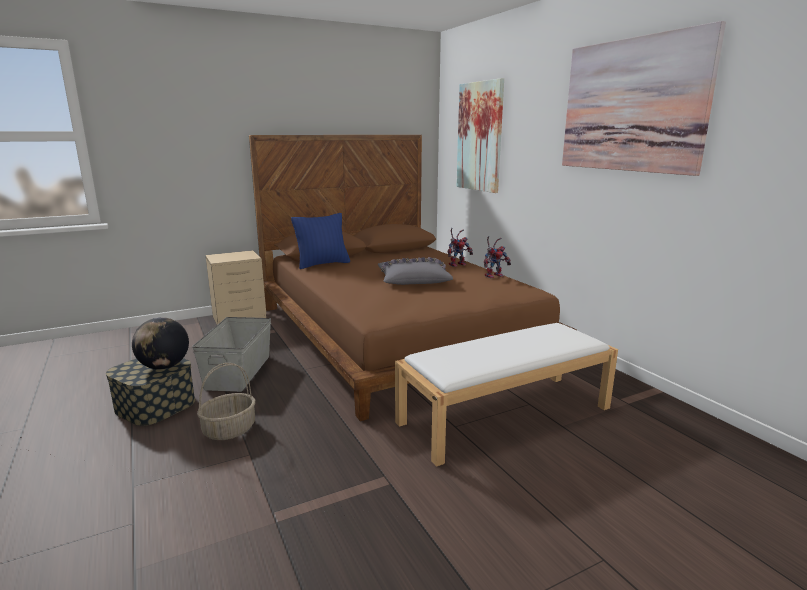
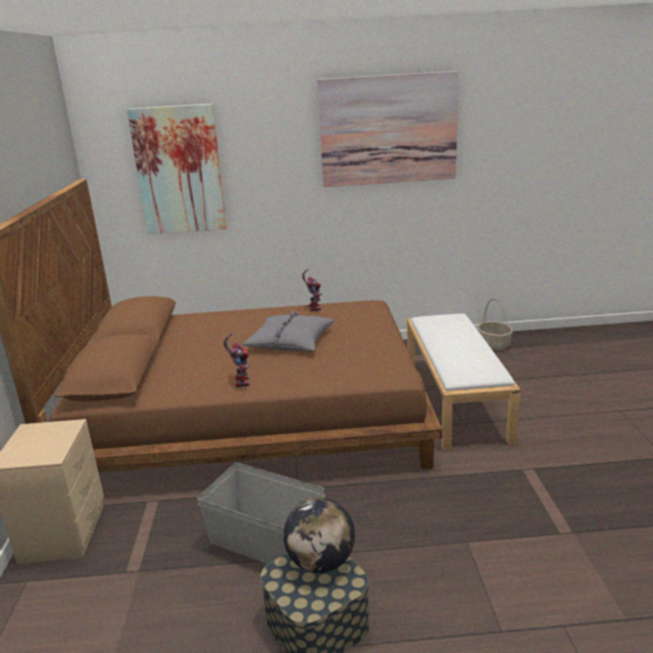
camera: 65 degrees left, 5 degrees up
(230, 429) = (411, 554): basket -> basket (493, 345)
(322, 264) = (163, 381): blue pillow -> none
(457, 264) = (258, 314): toy robot -> toy robot (240, 381)

